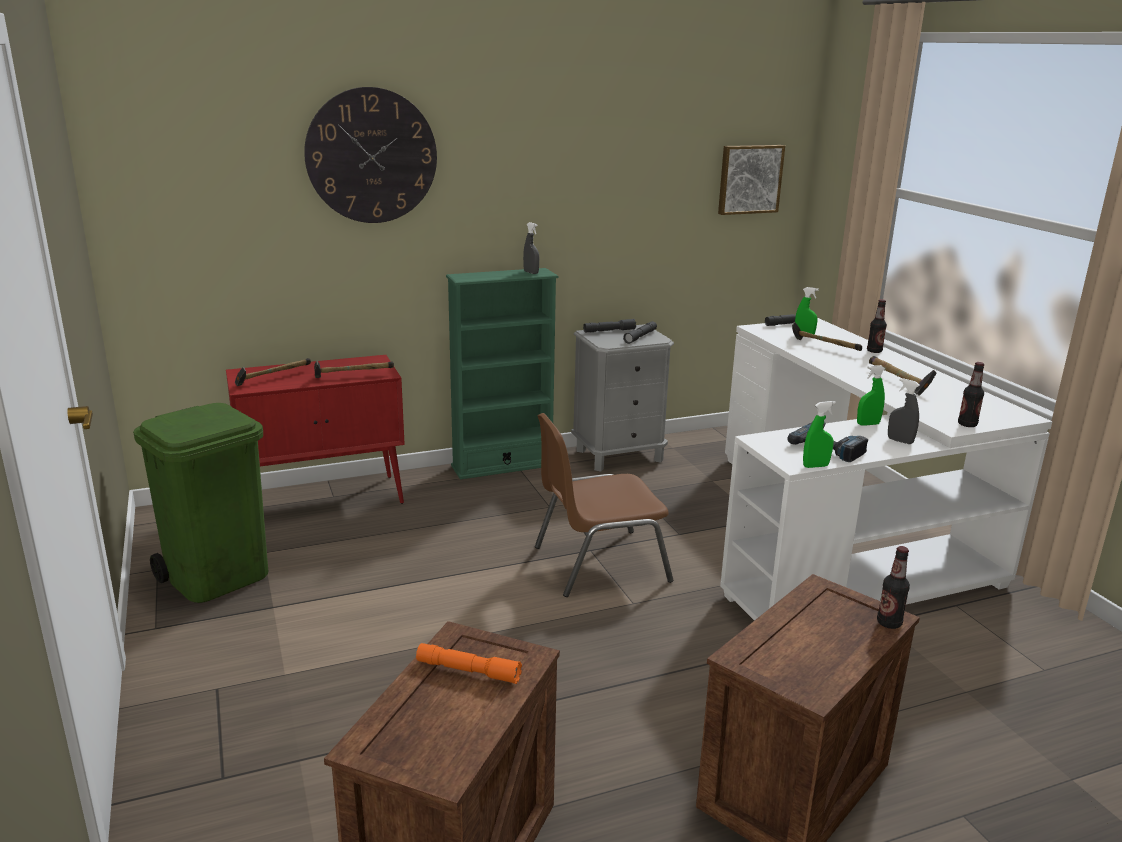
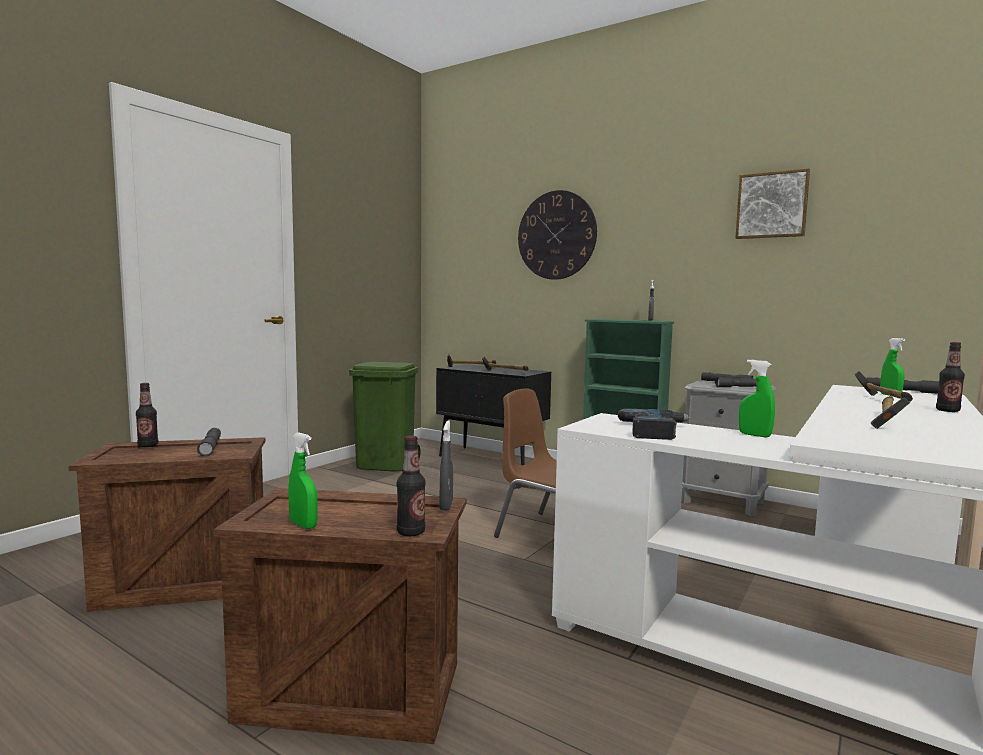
camera: 55 degrees right, 15 degrees down
(325, 500) = (492, 459): red cabinet -> black cabinet
(468, 671) = (210, 447): orange flashlight -> grey flashlight
(749, 179) = (911, 248): picture -> picture (772, 205)
(815, 466) = (596, 431): green spray bottle -> green spray bottle (303, 525)
(900, 441) = (746, 446): grey spray bottle -> grey spray bottle (446, 506)
(967, 424) = (854, 446): bottle -> bottle (148, 445)

